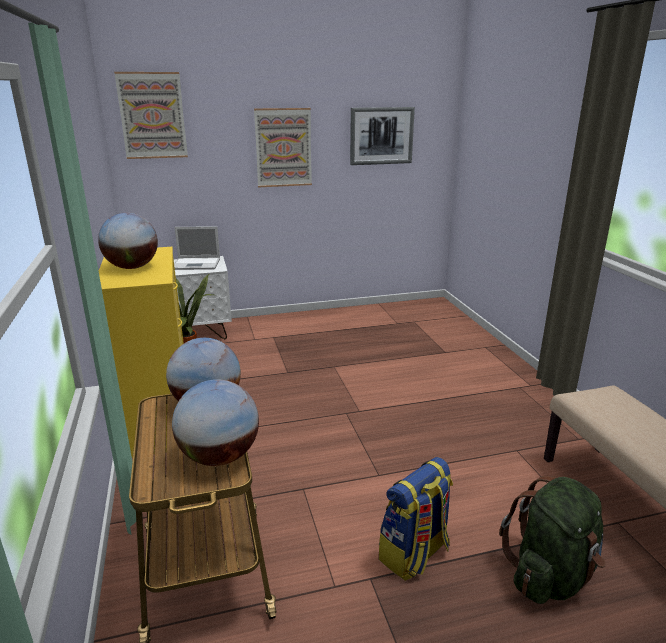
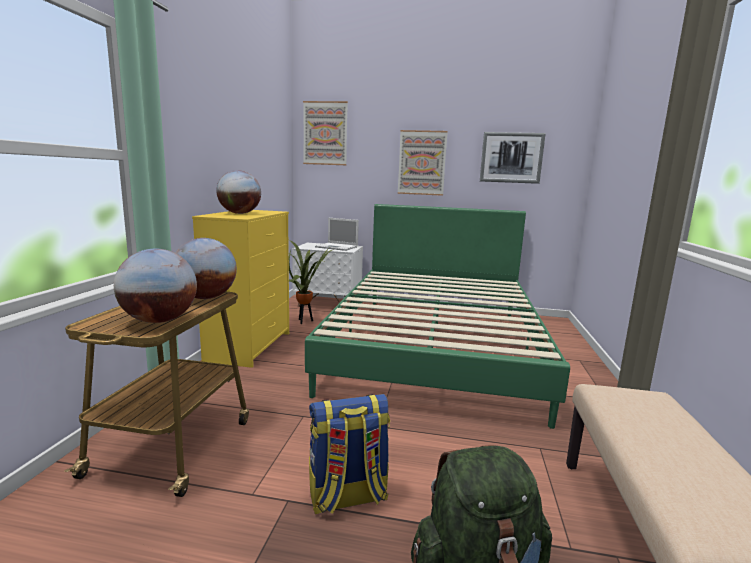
camera: 25 degrees right, 10 degrees down
(355, 363) = (436, 345): none -> green bed

